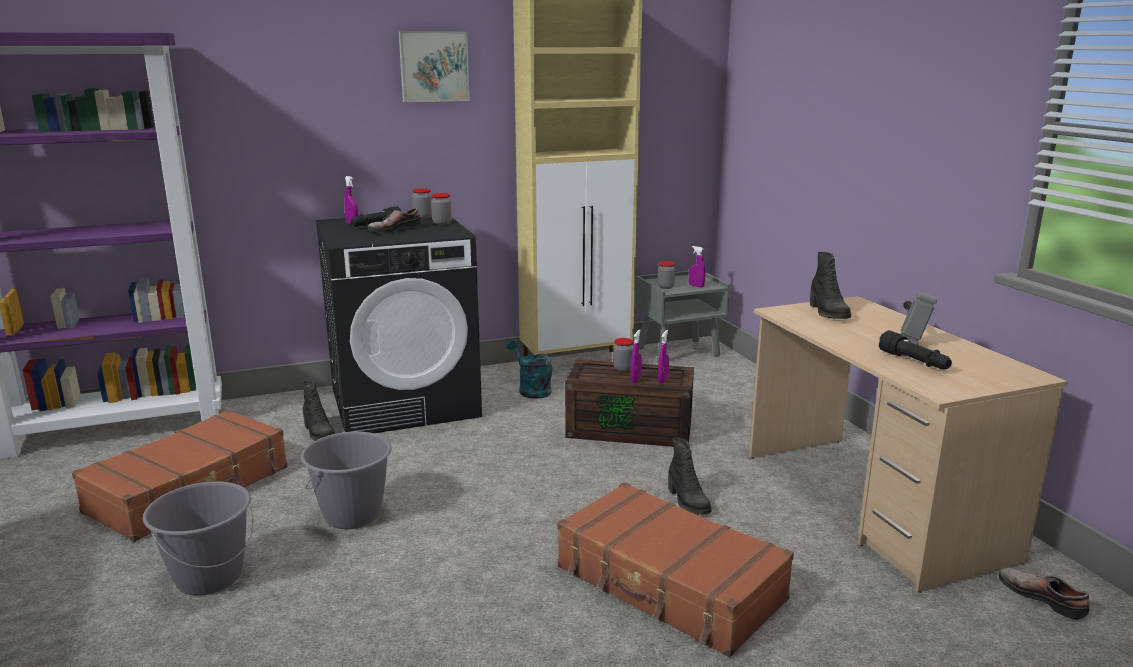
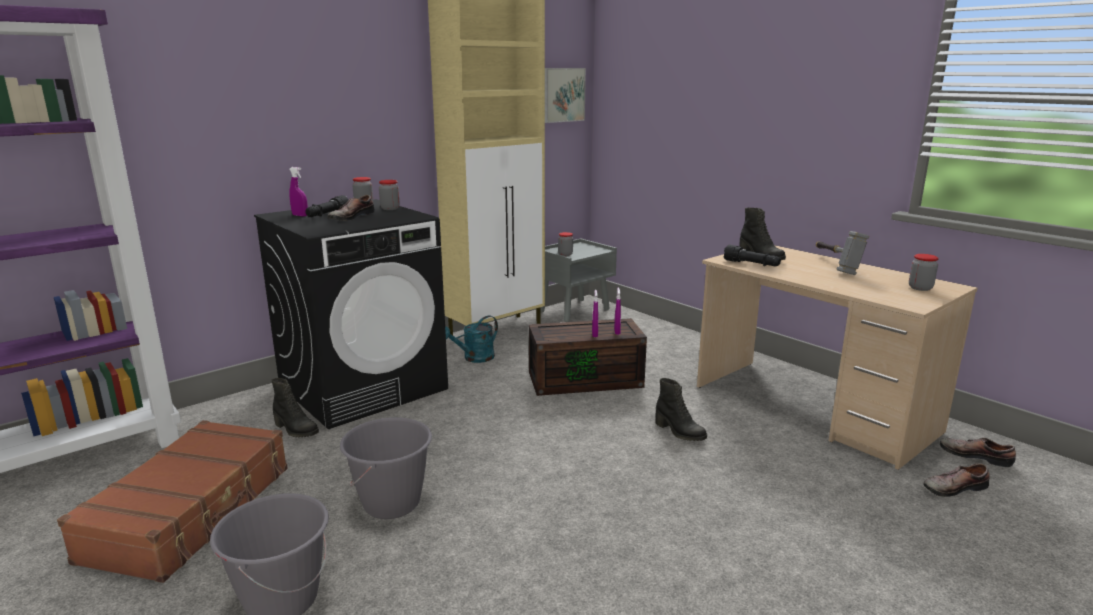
camera: 20 degrees left, 0 degrees up
(434, 66) = (359, 58): picture -> picture (562, 95)
(531, 389) = (474, 358): turquoise watering can -> turquoise watering can turned 75 degrees counterclockwise
(623, 368) = (575, 326): jar -> jar (920, 288)
(669, 585) = (721, 505): brown suitcase -> none
(696, 286) = (589, 252): purple spray bottle -> none
(914, 362) = (867, 286): black flashlight -> black flashlight (751, 264)
(973, 626) = (952, 487): none -> shoe

